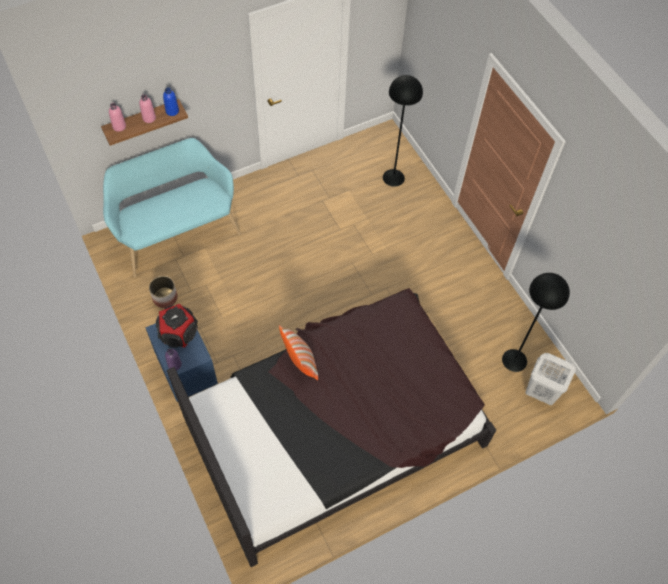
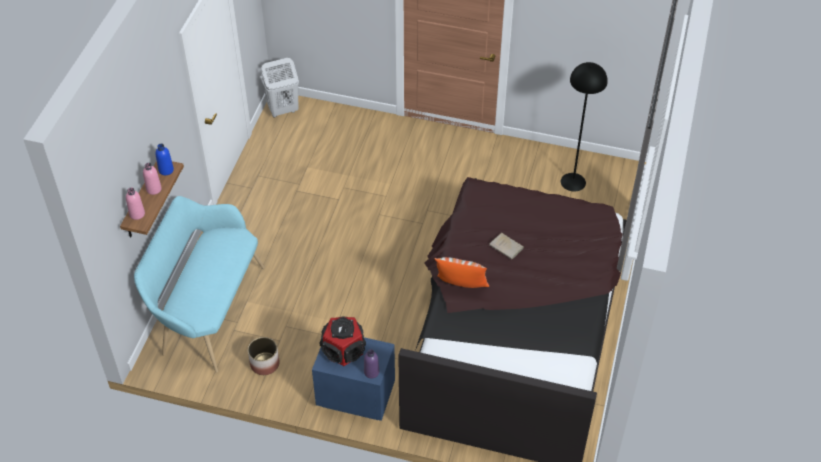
camera: 45 degrees left, 10 degrees down
(365, 364) = (507, 247): none -> beige book
(393, 177) = (330, 131): black floor lamp -> none
(540, 392) = (614, 187): white laundry basket -> white laundry basket (282, 110)

